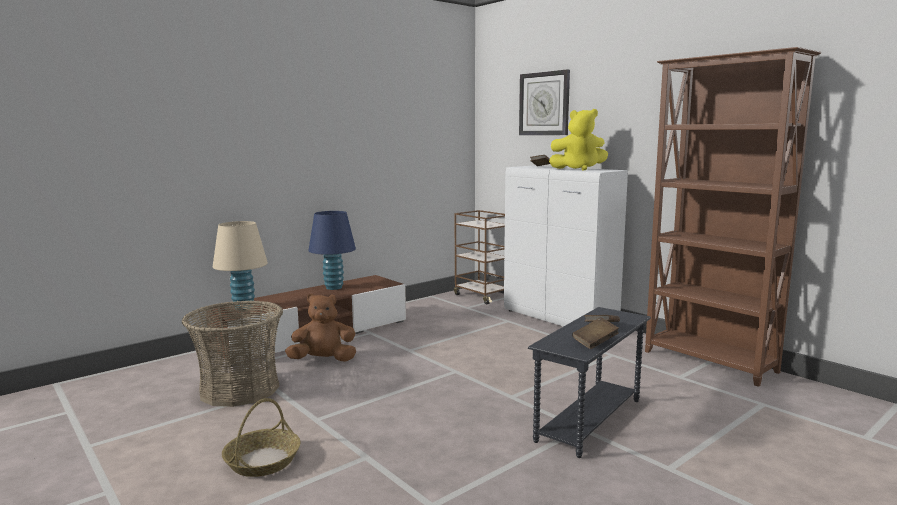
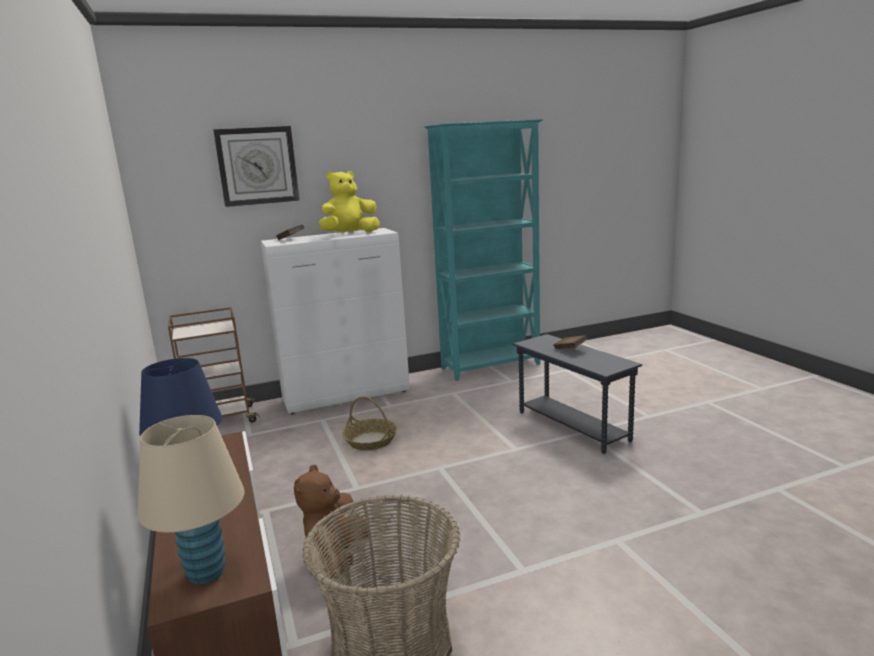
camera: 70 degrees left, 5 degrees up
(262, 461) = (617, 615): basket -> basket (370, 441)
(578, 169) = (350, 234): yellow plush toy -> yellow plush toy turned 135 degrees counterclockwise
(595, 342) = (605, 356): brown book -> none
(709, 362) = (491, 366): brown bookcase -> turquoise bookcase

